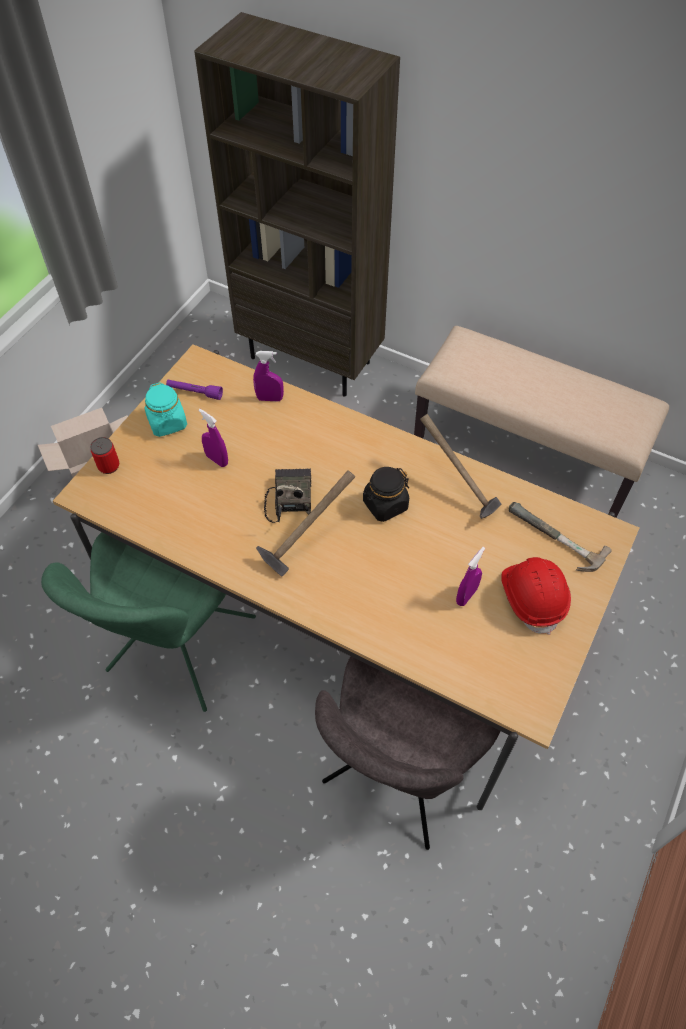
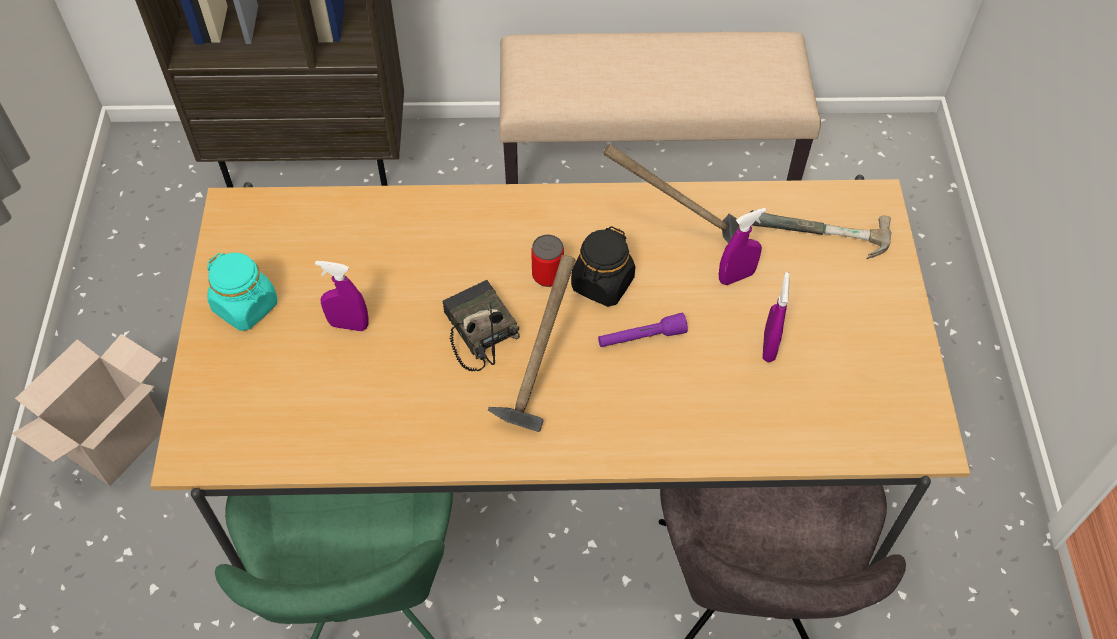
camera: 30 degrees left, 0 degrees up
(108, 466) = (201, 401): can -> can (547, 275)
(194, 392) = (256, 250): purple flashlight -> purple flashlight (641, 338)
(270, 398) = (365, 215): purple spray bottle -> purple spray bottle (736, 277)
(532, 598) = (842, 313): red hard hat -> none

